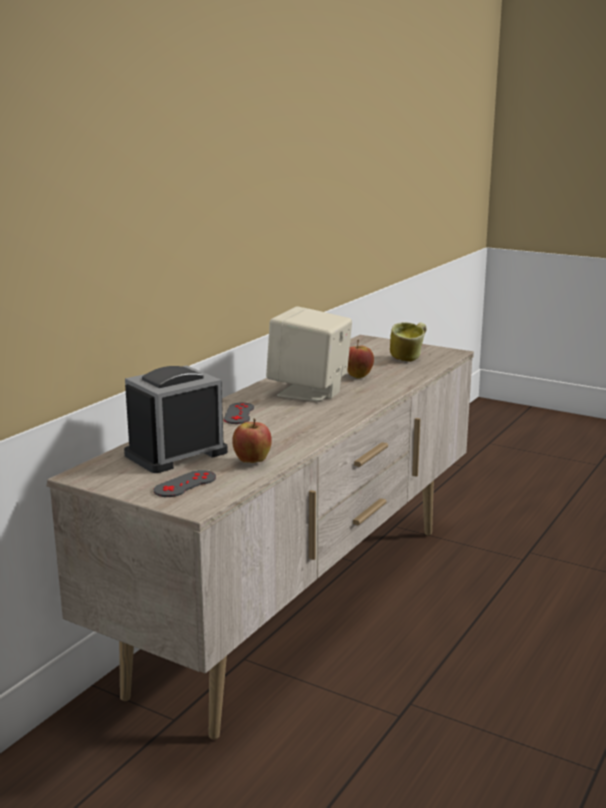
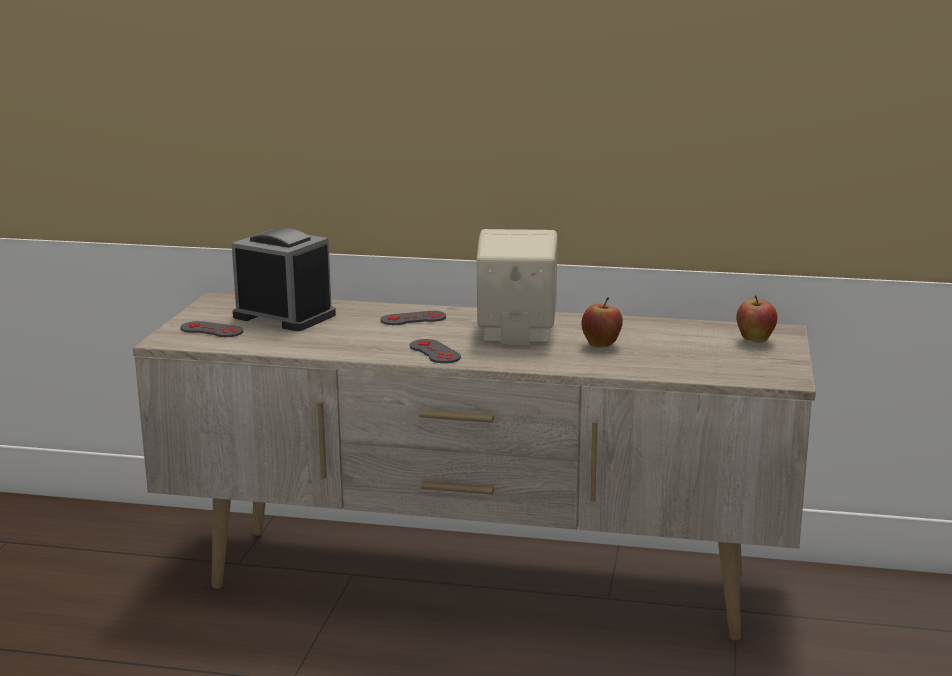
camera: 70 degrees right, 0 degrees up
(252, 462) = (278, 342): apple -> apple (755, 342)
(329, 417) = (434, 352): none -> grey game controller
(409, 358) = (718, 360): mug -> none

